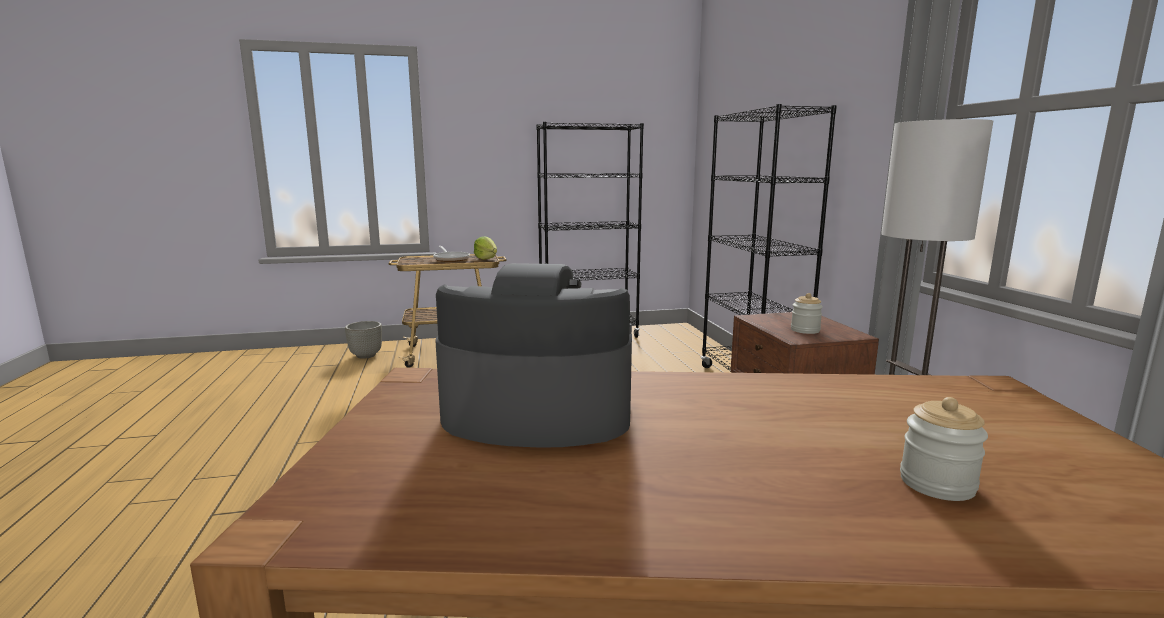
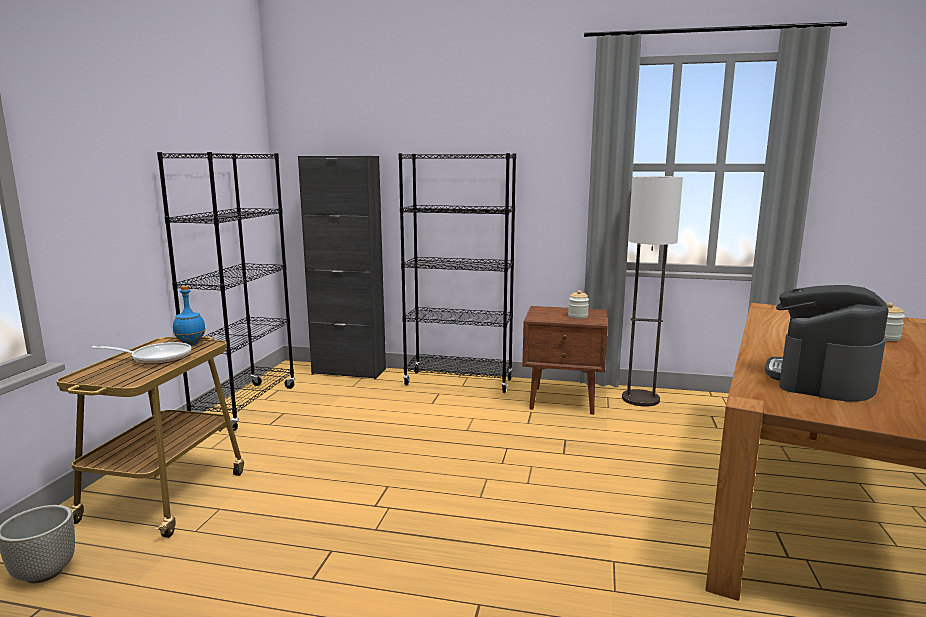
camera: 65 degrees left, 0 degrees up
(486, 259) = (190, 344): lettuce -> blue bottle
(699, 344) = (349, 371): none -> black cabinet

